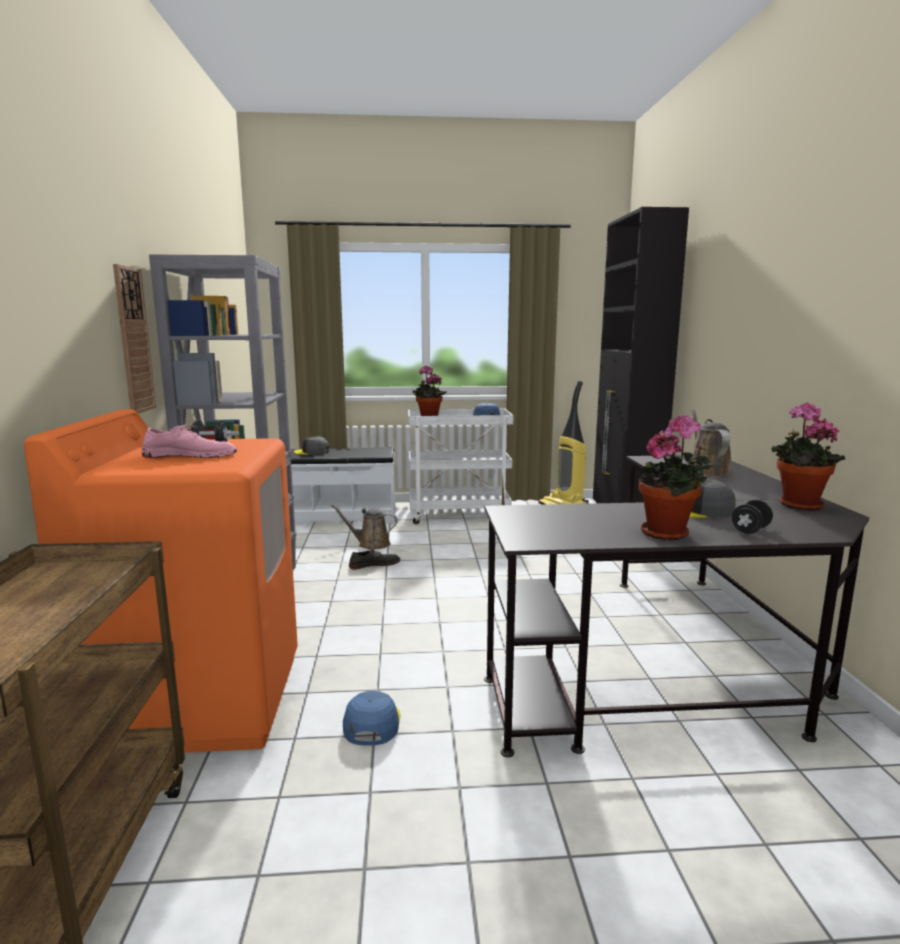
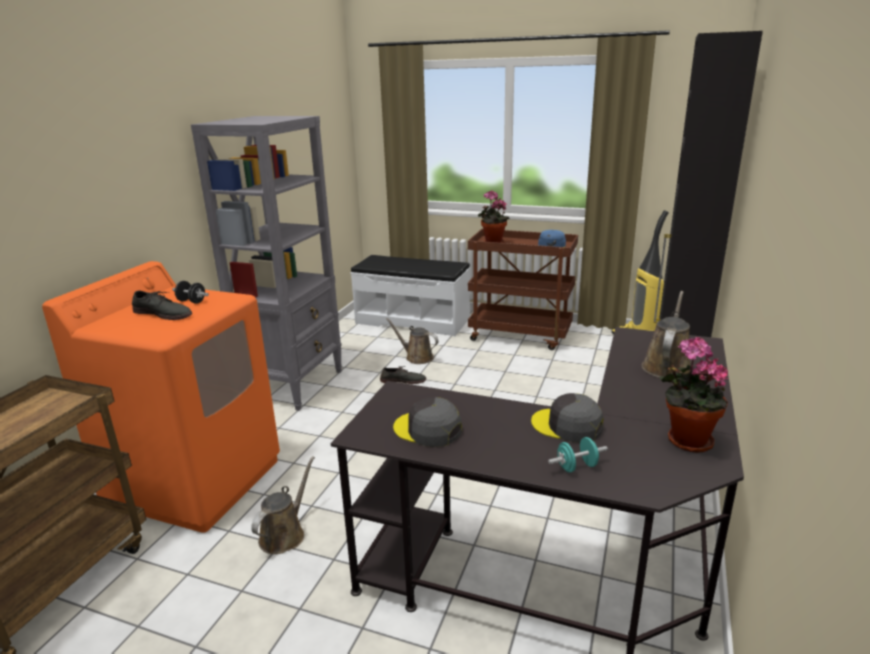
camera: 25 degrees right, 10 degrees up
(133, 340) = (173, 200): wall clock -> none
(190, 455) = (163, 313): pink shoe -> grey shoe
(312, 452) = (393, 262): grey cap -> grey cap (427, 430)
(371, 723) = (285, 534): blue cap -> brown watering can
(459, 515) = (521, 335): white cart -> brown cart
(669, 533) = (492, 453): potted plant -> none
(750, 530) = (576, 467): black dumbbell -> turquoise dumbbell

